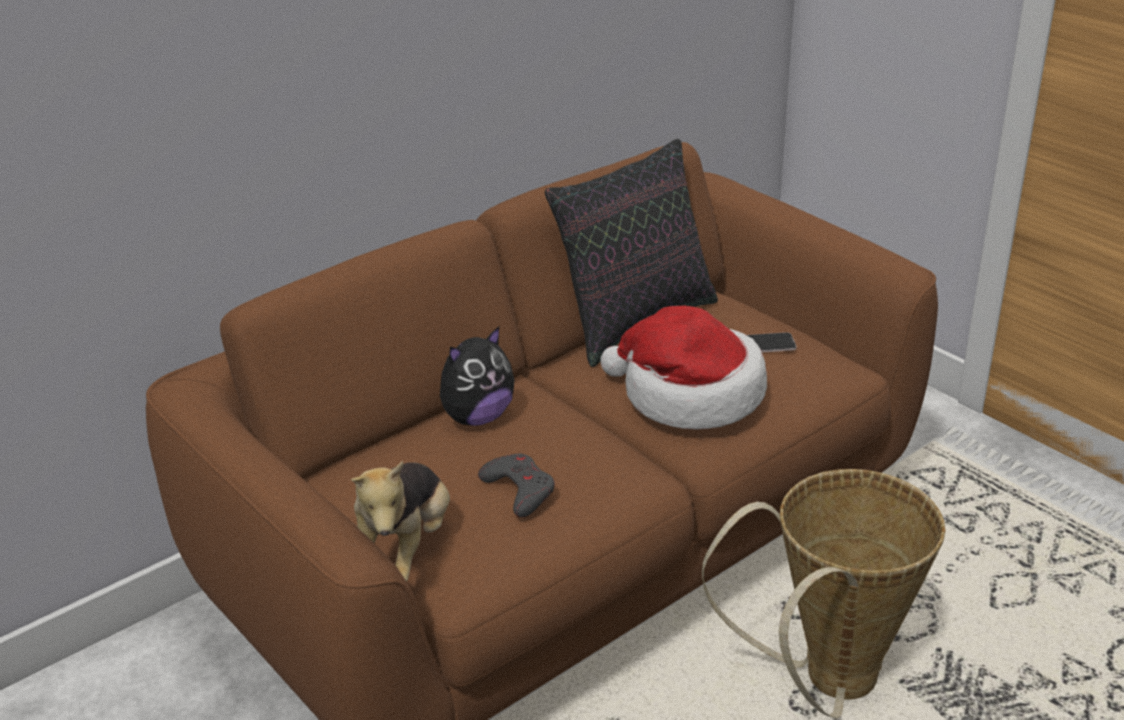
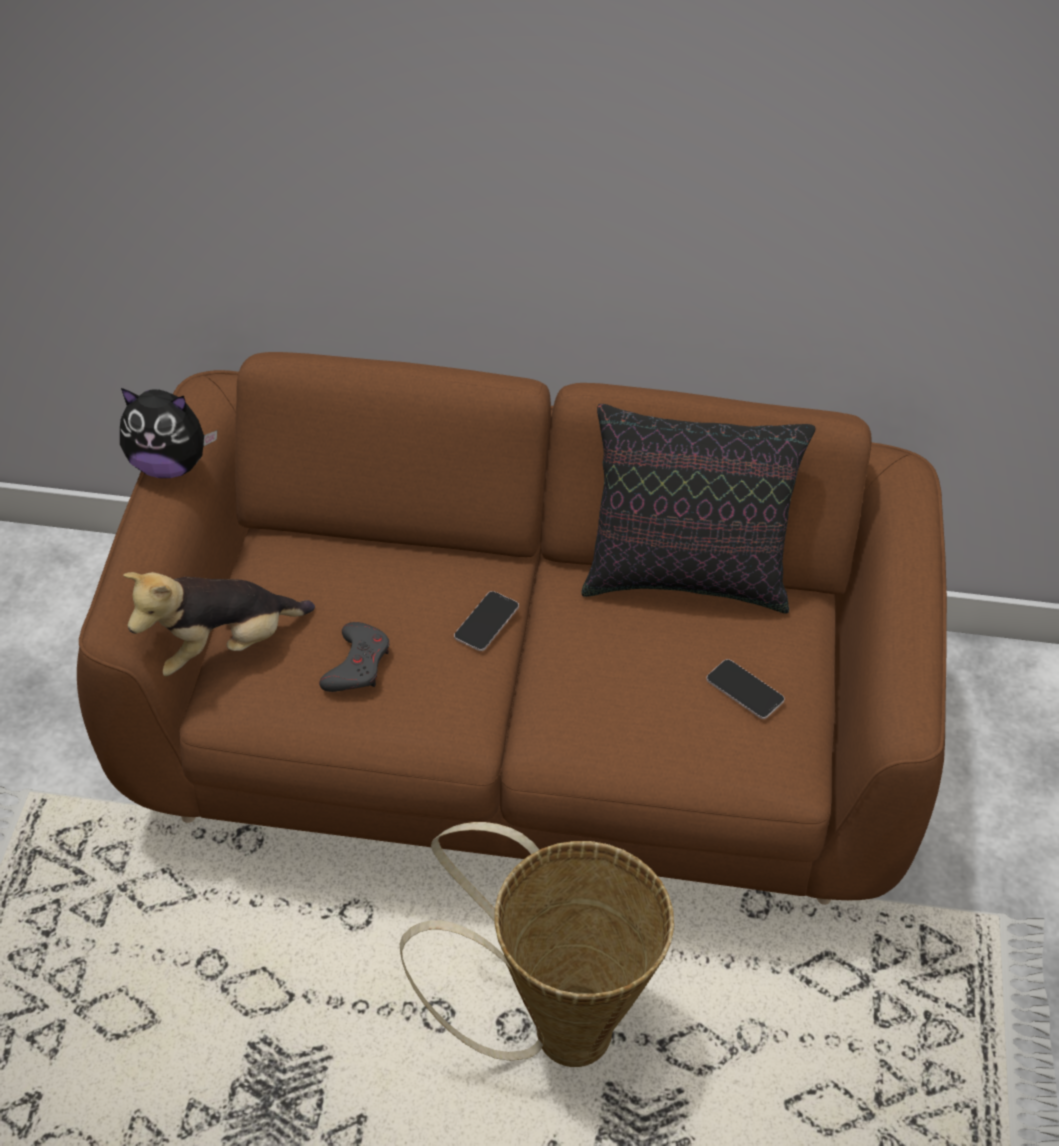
camera: 45 degrees right, 15 degrees up
(476, 417) = (429, 572): plush toy -> plush toy (169, 465)
(560, 415) = (486, 622): none -> phone
(689, 395) = (604, 687): hat -> none

